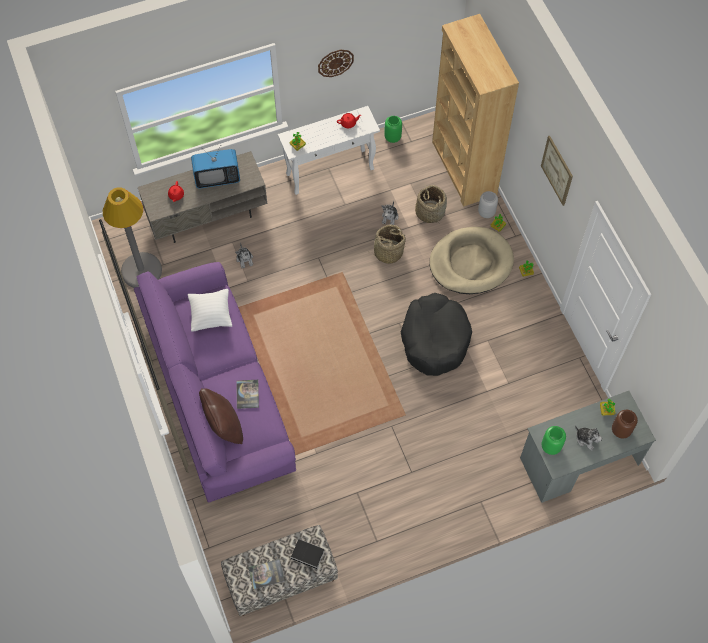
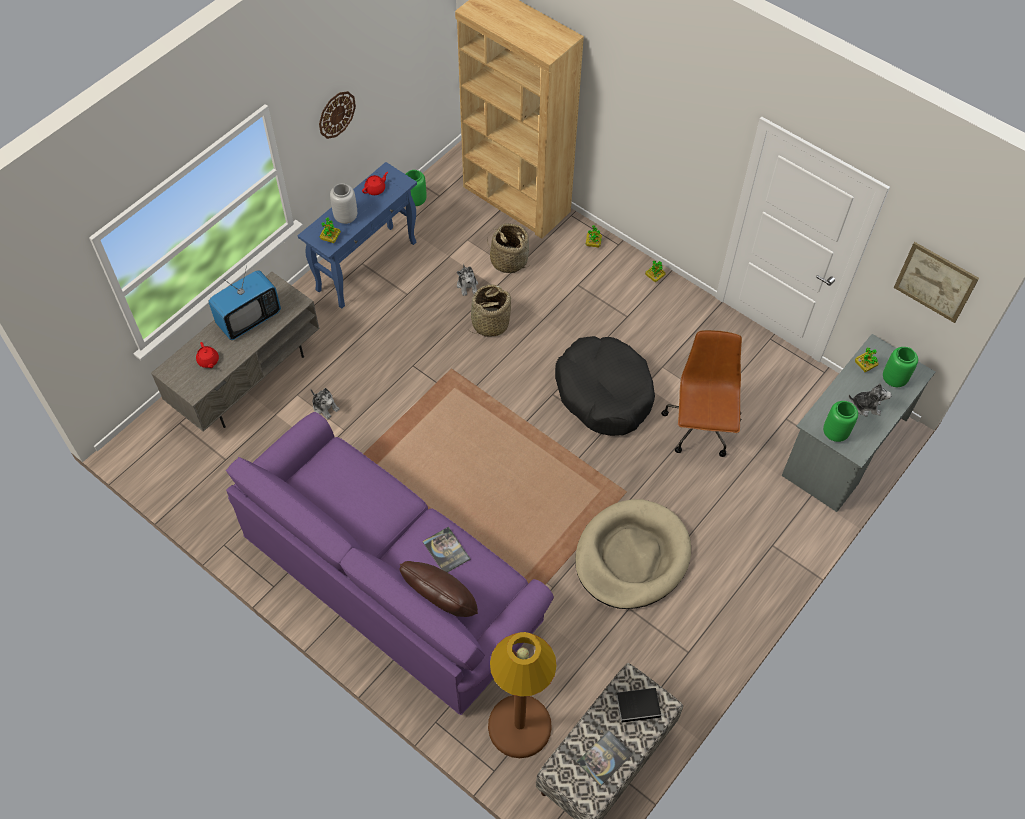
camera: 30 degrees left, 5 degrees down
(141, 271) = (201, 480): grey floor lamp -> none
(211, 315) = (341, 480): white pillow -> none
(241, 529) = (519, 726): none -> brown floor lamp
(330, 171) = (367, 265): white console table -> blue console table
(471, 263) = (589, 294): beige dog bed -> beige dog bed (631, 556)
(486, 213) = (571, 234): grey vase -> grey vase (346, 217)
(486, 397) = (701, 428): none -> brown office chair
(557, 170) = (676, 117): picture -> picture (935, 282)
(621, 430) = (894, 379): brown vase -> green vase

